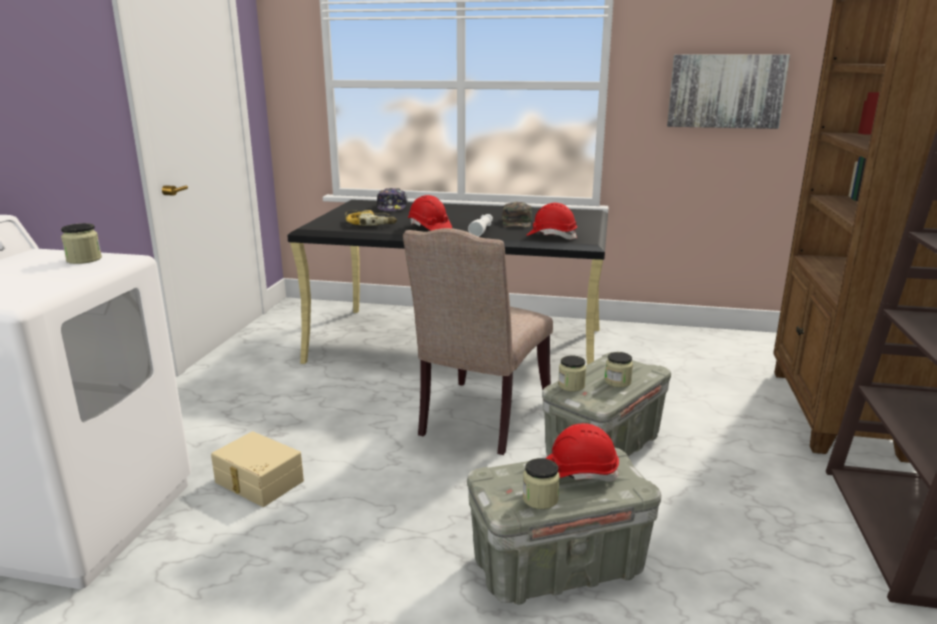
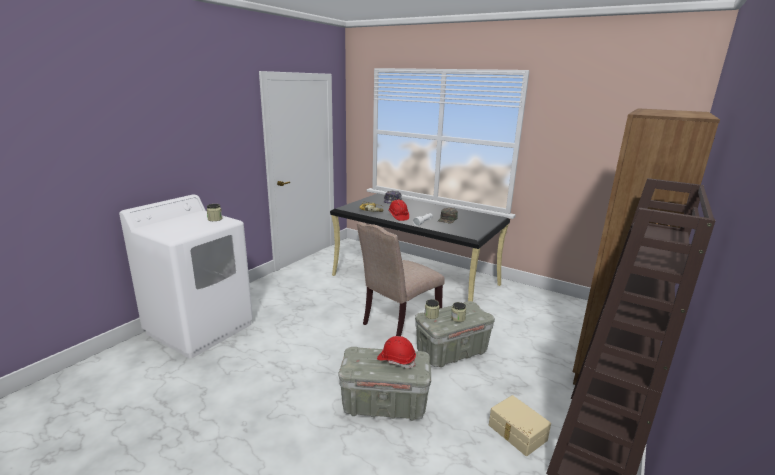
camera: 20 degrees right, 0 degrees up
(258, 482) = (279, 330): beige storage box -> beige storage box (516, 433)
(540, 499) = (368, 368): jar -> none
(551, 236) = (456, 231): red hard hat -> none
(725, 91) = (589, 155): picture -> none

